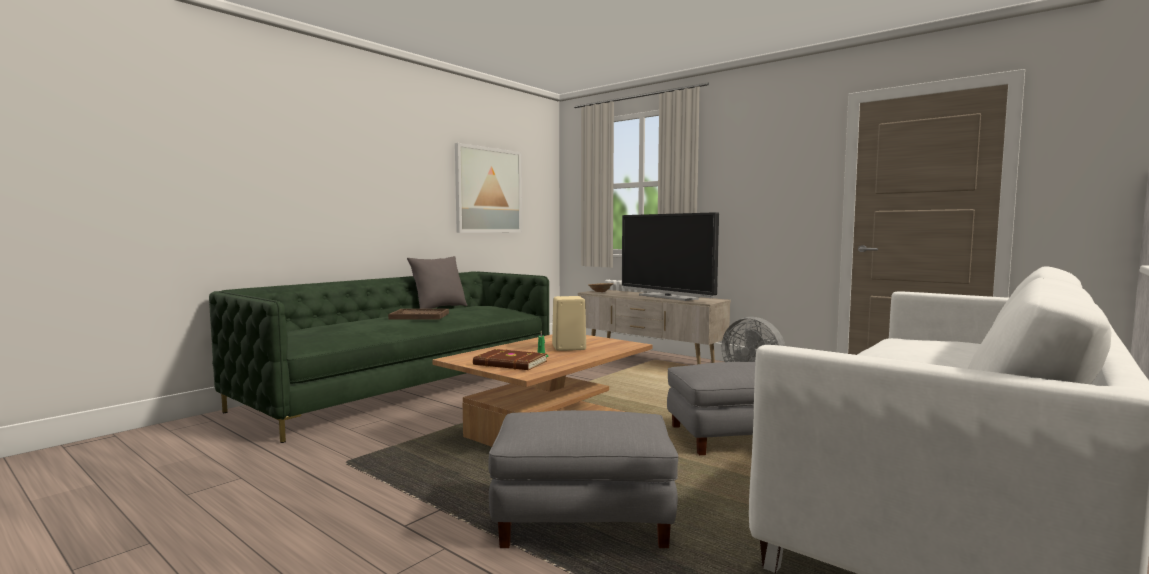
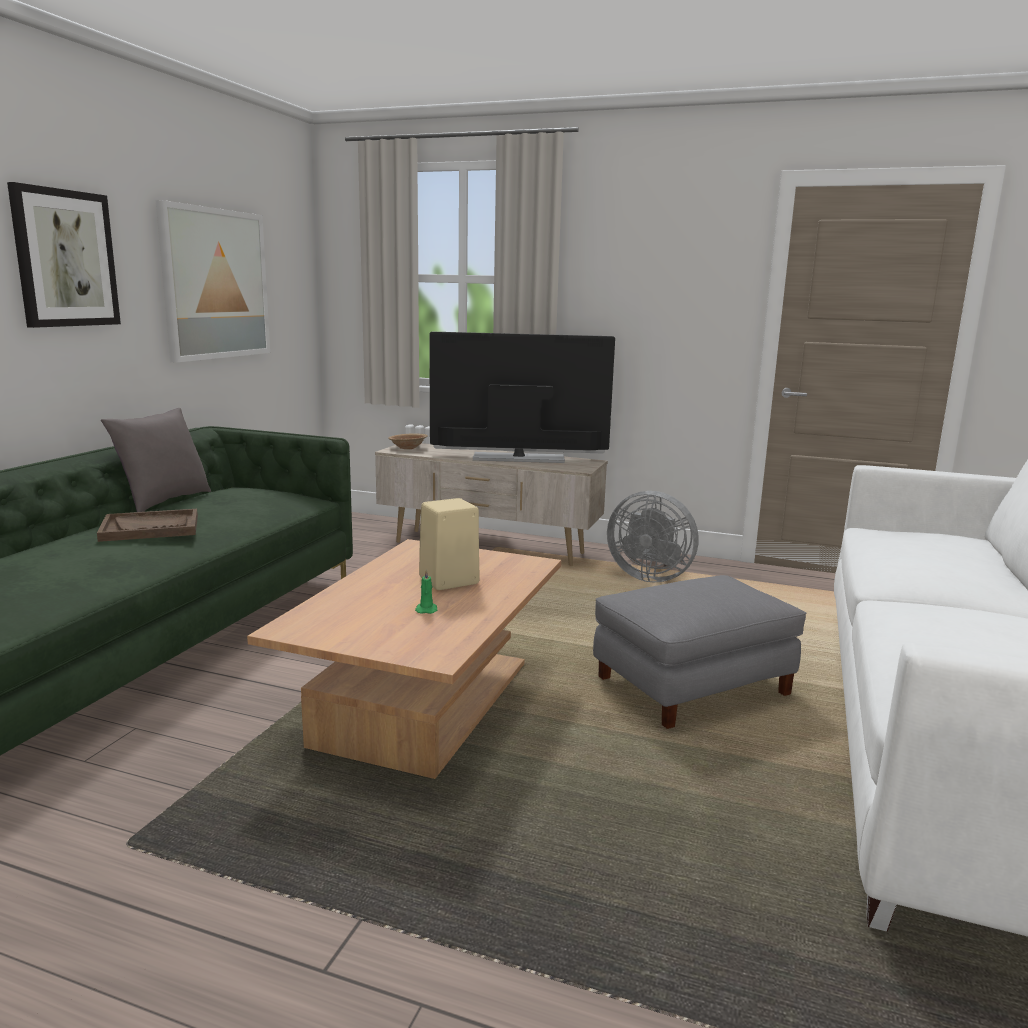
camera: 20 degrees left, 10 degrees up
(399, 172) = (65, 258): none -> picture
(510, 363) = (390, 632): brown book -> none
(584, 517) = (589, 883): grey ottoman -> none
(667, 297) = (518, 458): television -> television turned 150 degrees clockwise

